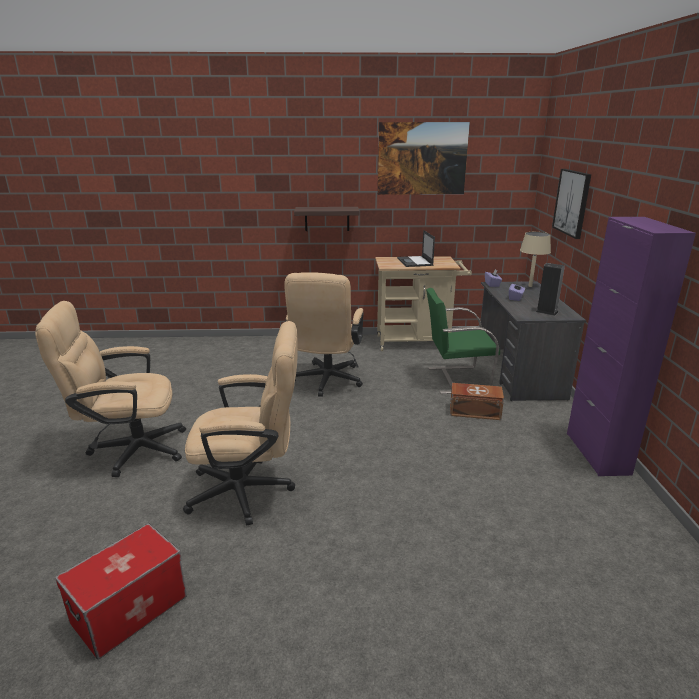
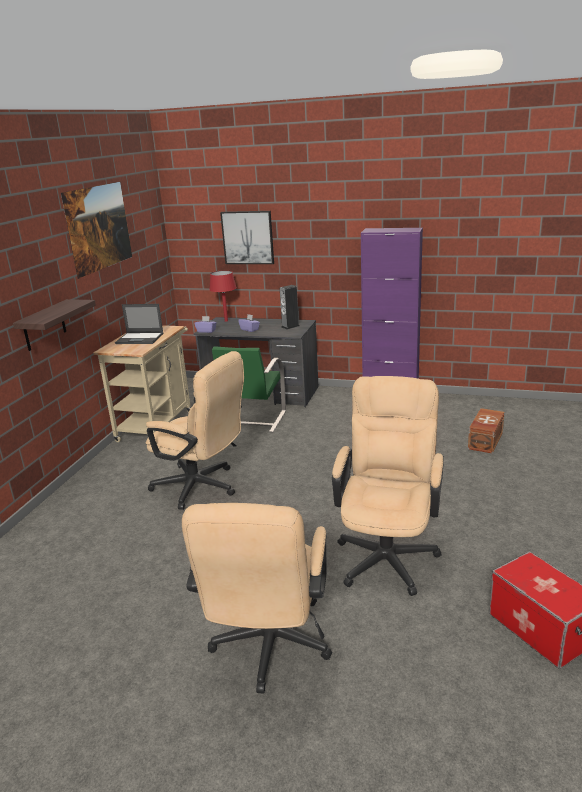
camera: 70 degrees left, 0 degrees up
(474, 411) = (311, 424): brown storage box -> brown storage box (484, 440)
(530, 286) = (226, 321): beige table lamp -> red table lamp

